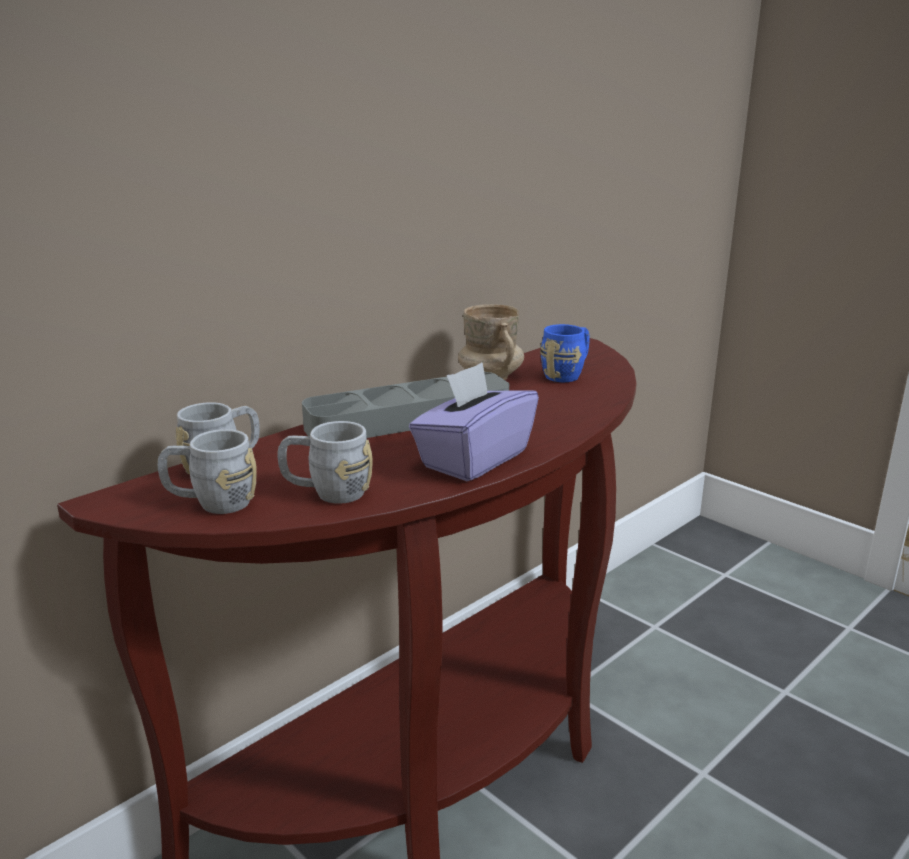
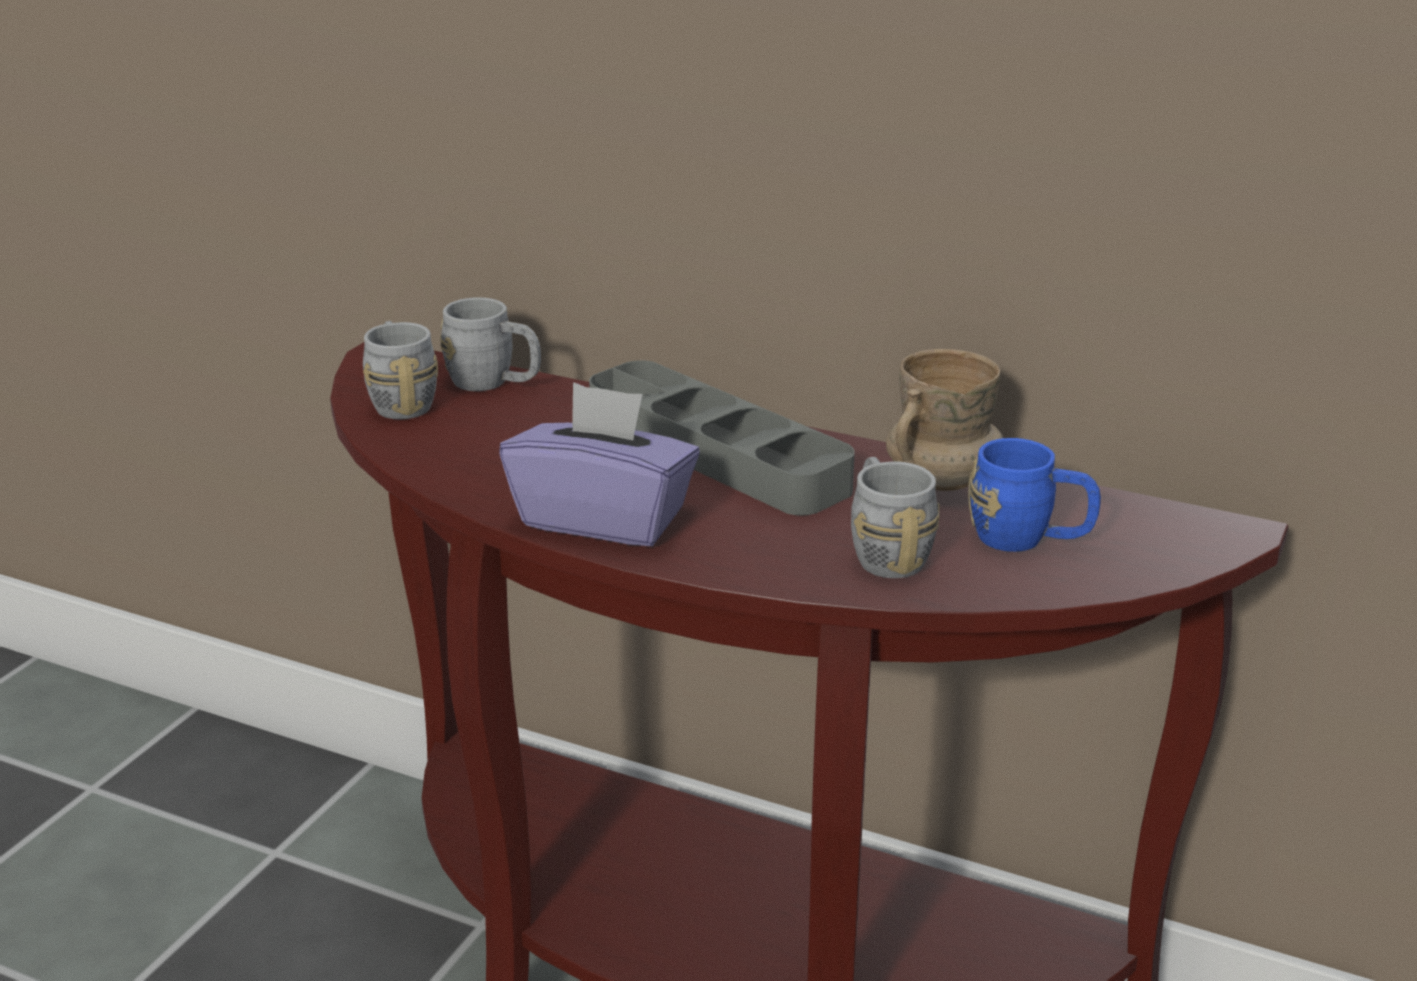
camera: 70 degrees right, 5 degrees up
(327, 492) = (455, 451): grey mug -> grey mug (885, 552)

